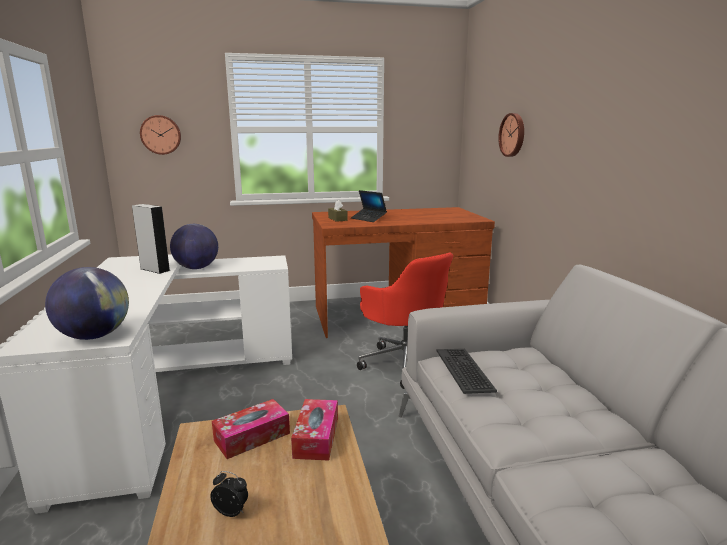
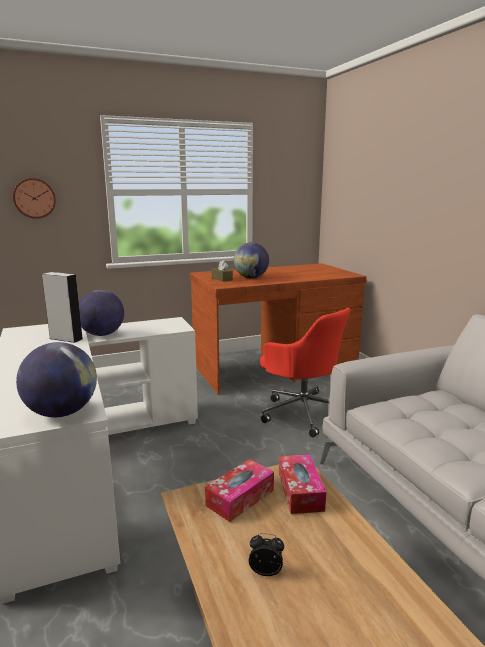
camera: 10 degrees left, 0 degrees up
(368, 219) = (251, 277): laptop -> globe
(465, 370) = (399, 415): keyboard -> none
(513, 135) = (383, 197): wall clock -> none

